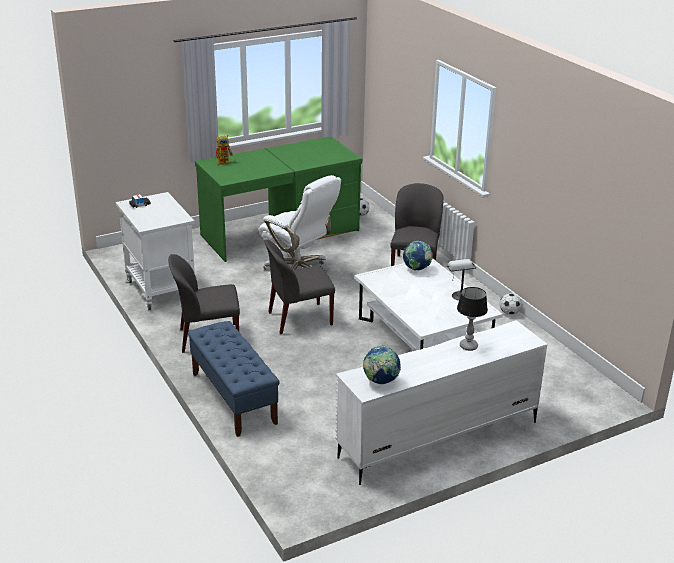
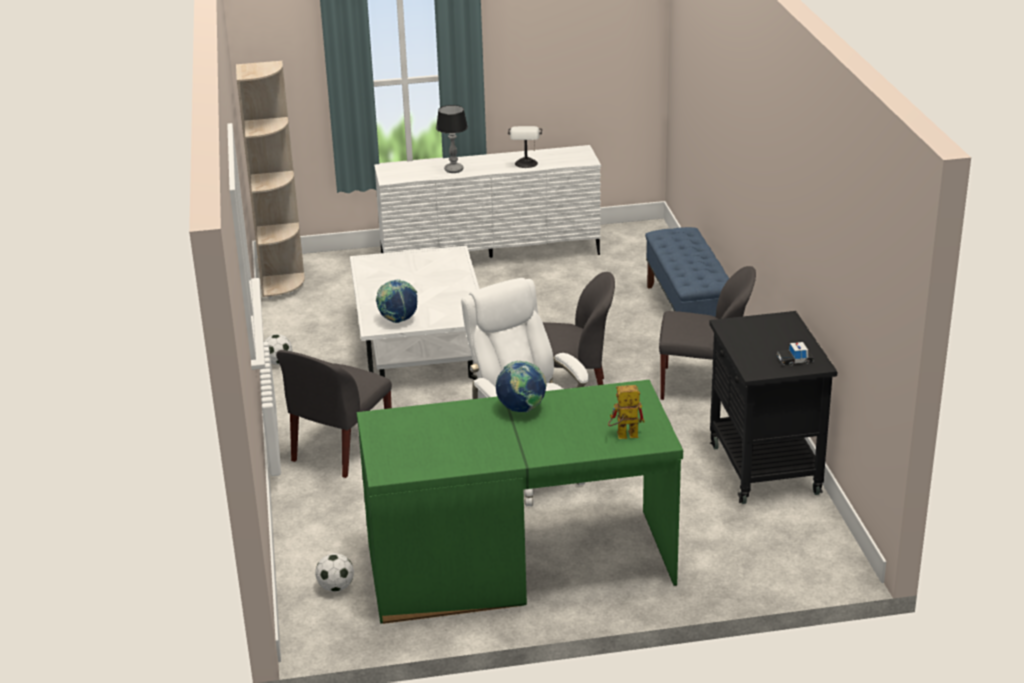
camera: 160 degrees left, 0 degrees up
(160, 290) = (764, 471): white cart -> black cart
(380, 381) = (563, 155): globe -> globe (522, 409)
(459, 294) = (375, 283): table lamp -> table lamp (526, 165)
(577, 372) = (282, 290): none -> beige bookcase

